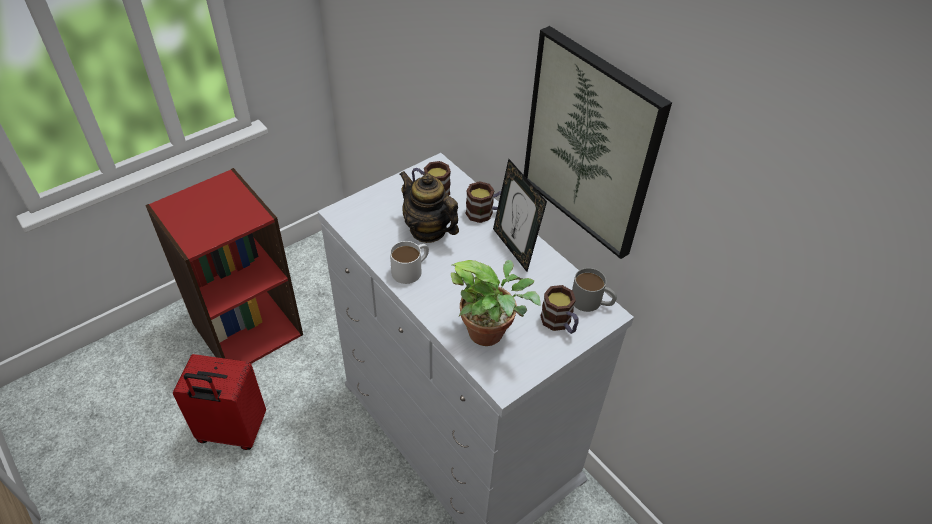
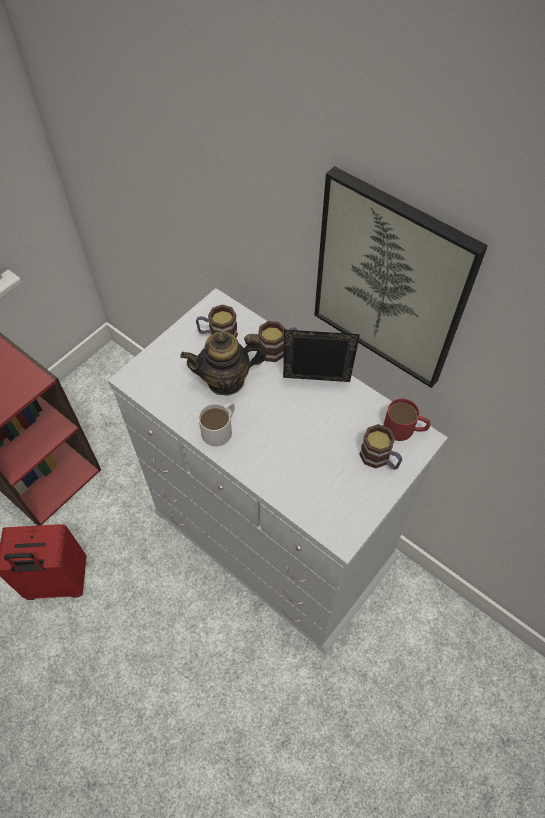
camera: 10 degrees left, 10 degrees up
(428, 230) = (226, 380): teapot -> teapot turned 45 degrees counterclockwise
(491, 333) = (316, 484): potted plant -> none
(514, 248) = (316, 384): picture frame -> picture frame turned 135 degrees clockwise
(592, 302) = (405, 429): grey mug -> red mug

